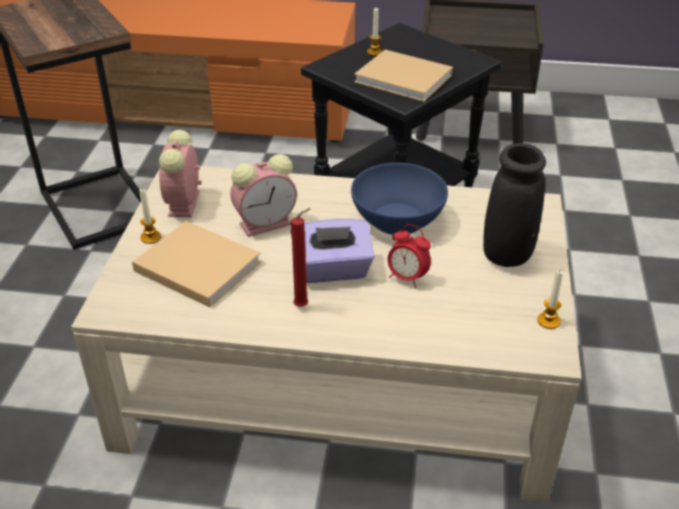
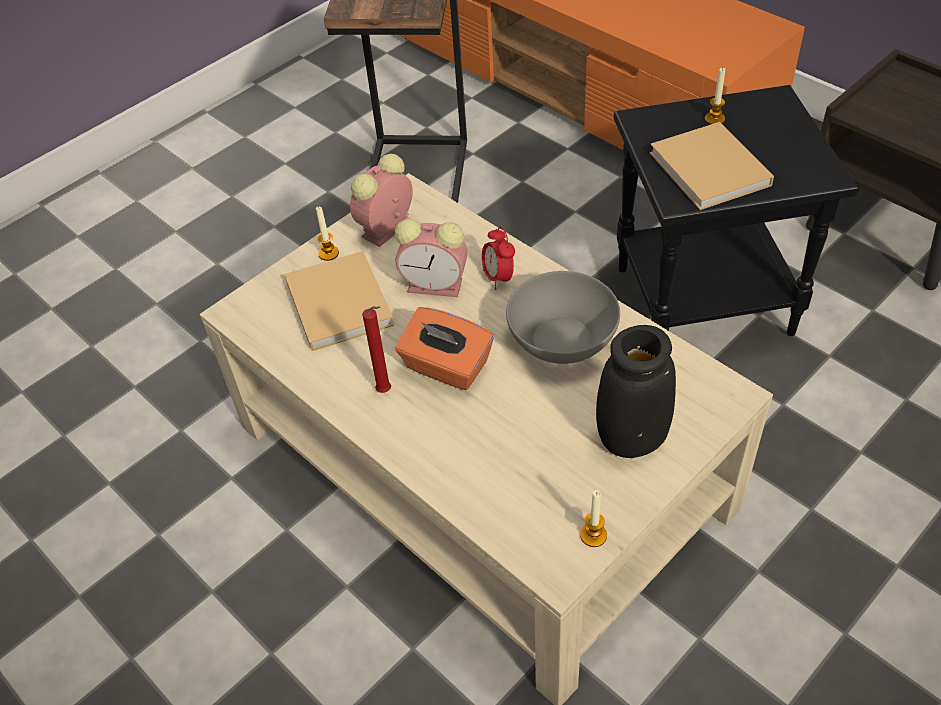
camera: 40 degrees right, 10 degrees up
(332, 270) = (446, 367): purple tissue box -> orange tissue box
(398, 219) = (562, 340): blue bowl -> grey bowl
(407, 278) = (505, 411): alarm clock -> alarm clock (498, 277)

